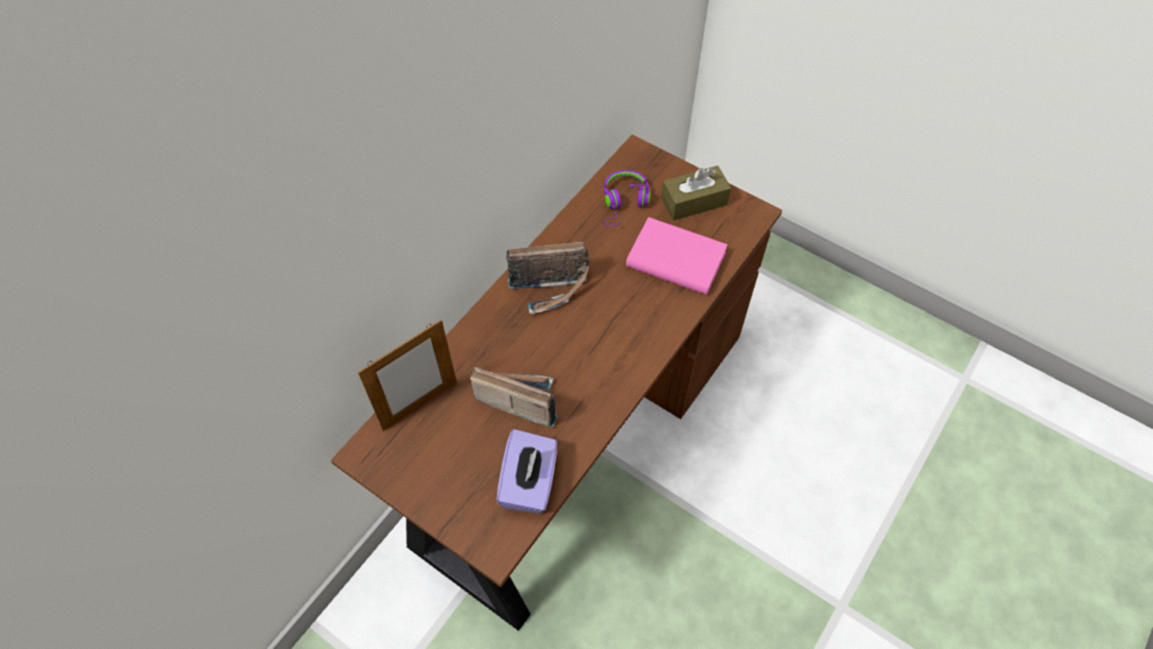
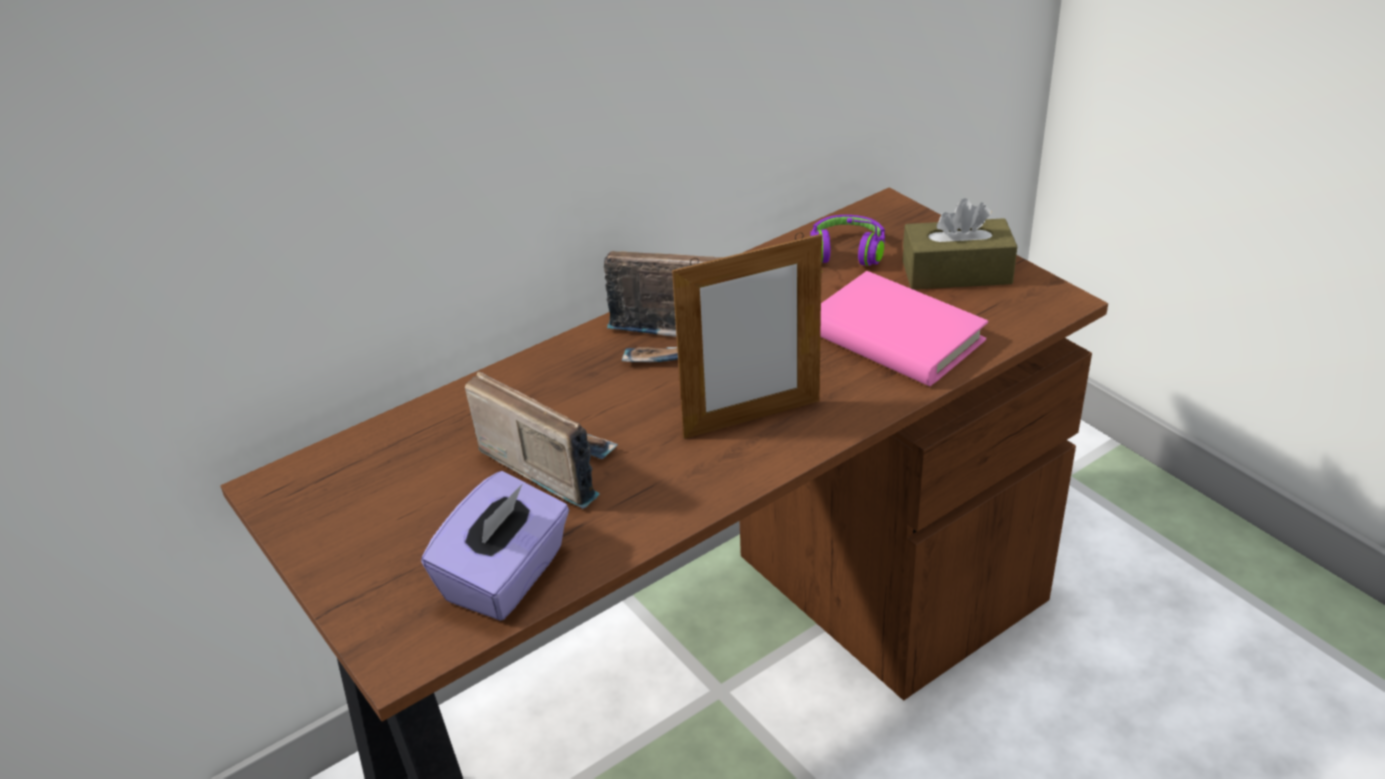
camera: 20 degrees right, 20 degrees down
(420, 405) = (392, 444): picture frame -> picture frame (752, 418)

